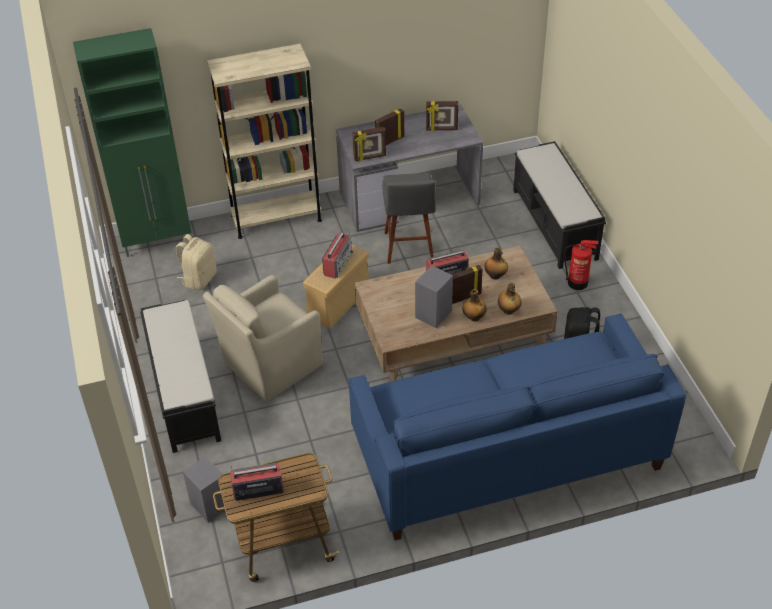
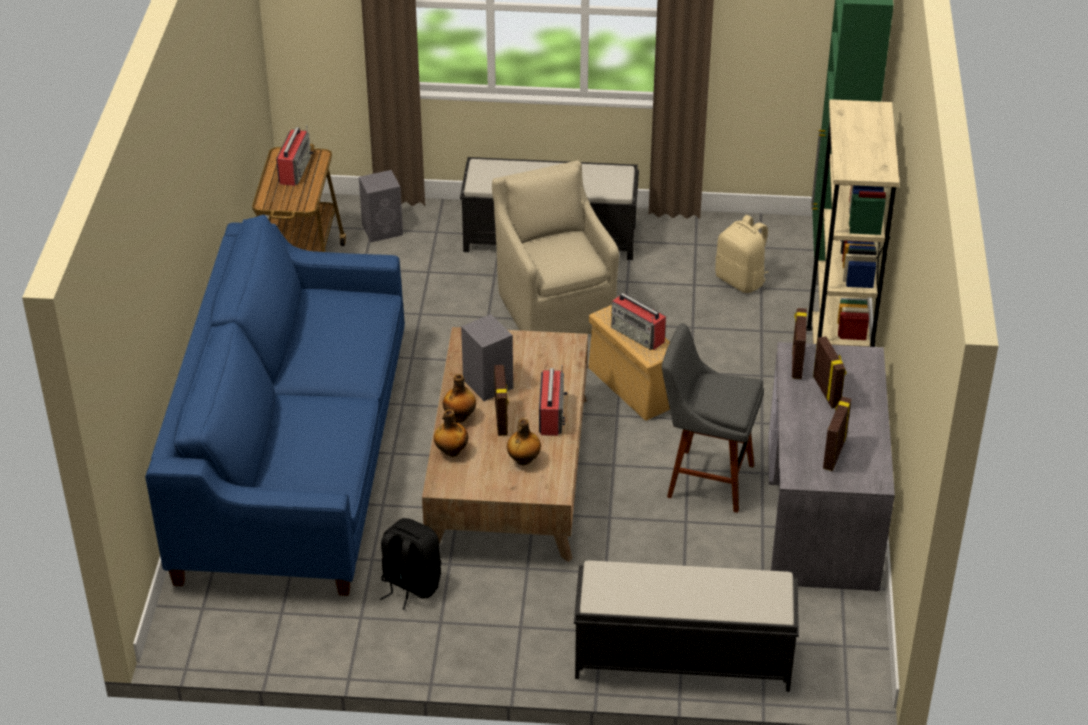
camera: 110 degrees right, 5 degrees down
(578, 283) = (538, 635): fire extinguisher -> none

